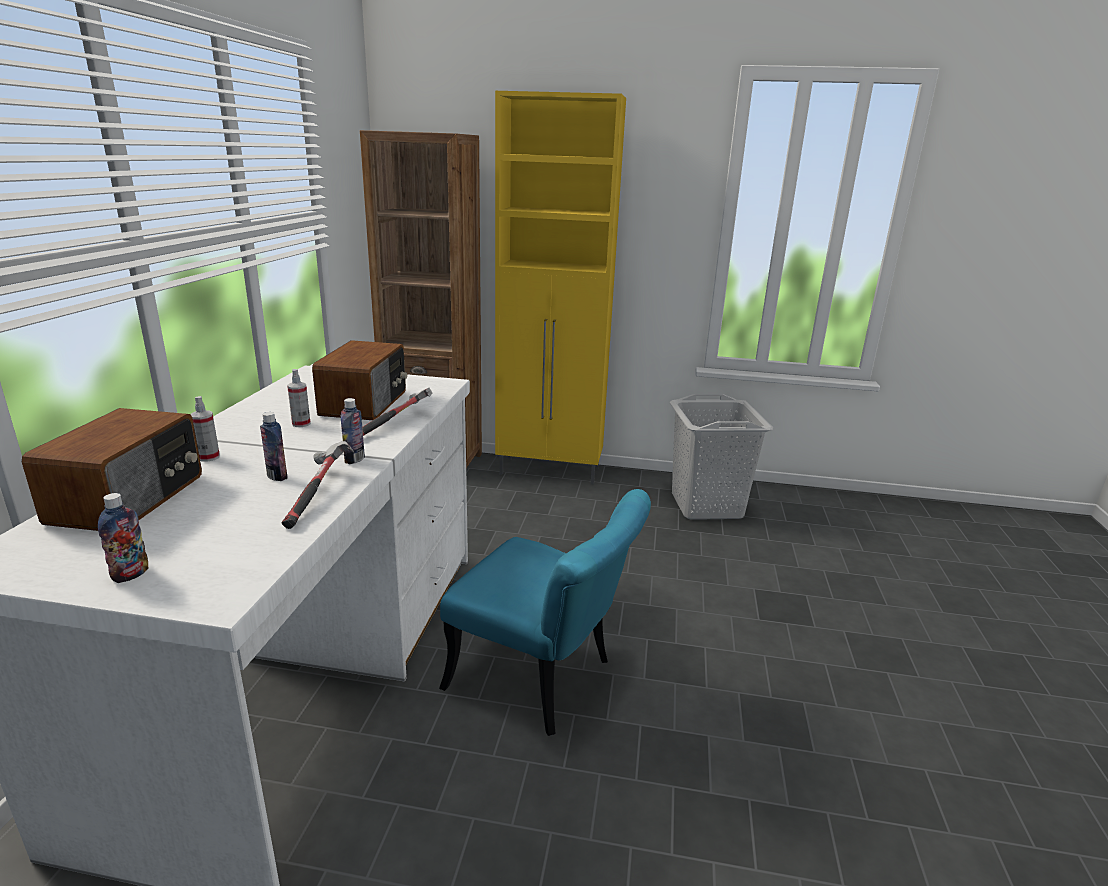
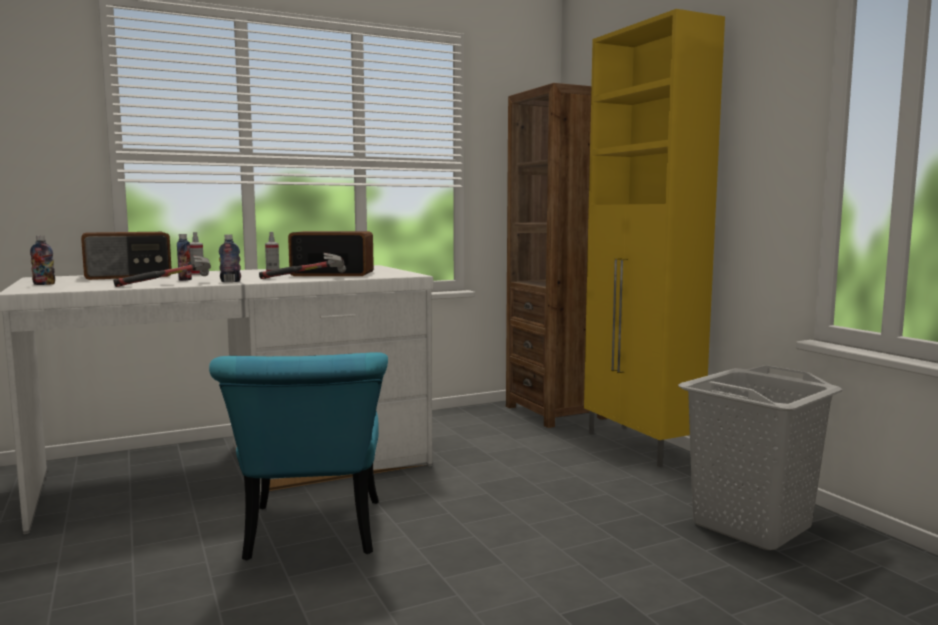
camera: 55 degrees right, 15 degrees down
(366, 403) = (332, 274): radio -> radio turned 150 degrees counterclockwise

